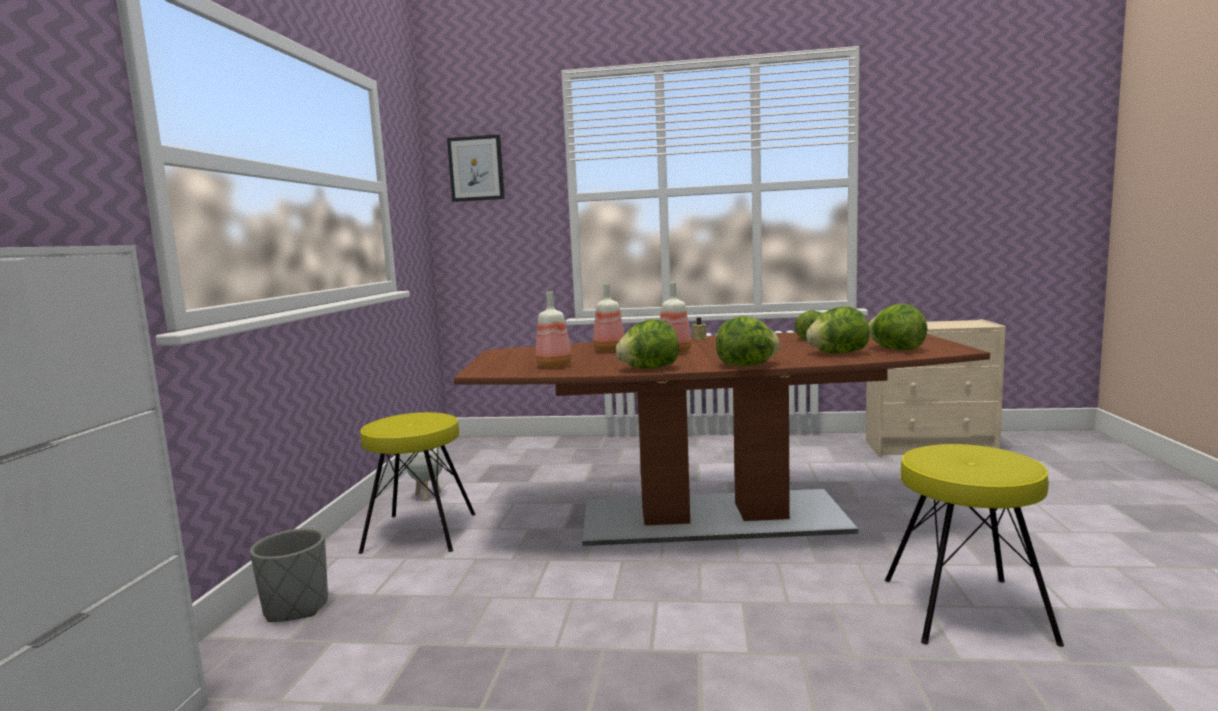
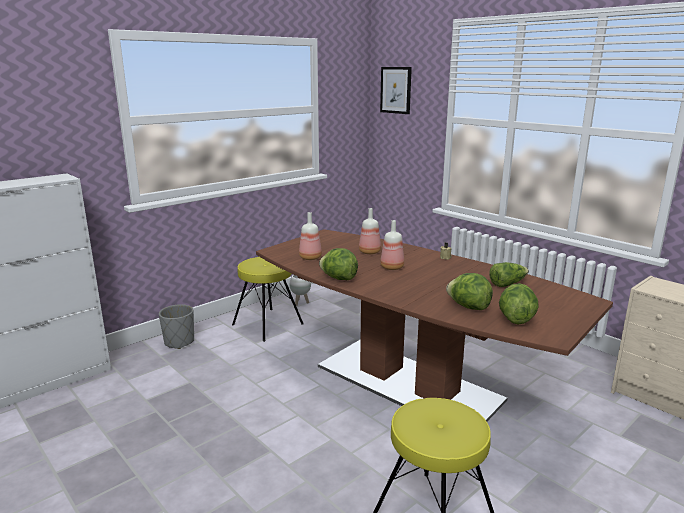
camera: 40 degrees right, 10 degrees up
(747, 365) = (386, 297): lettuce -> none

